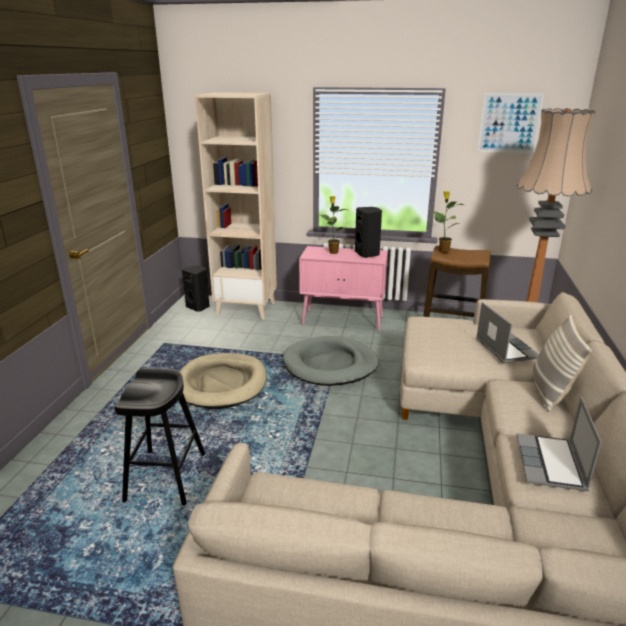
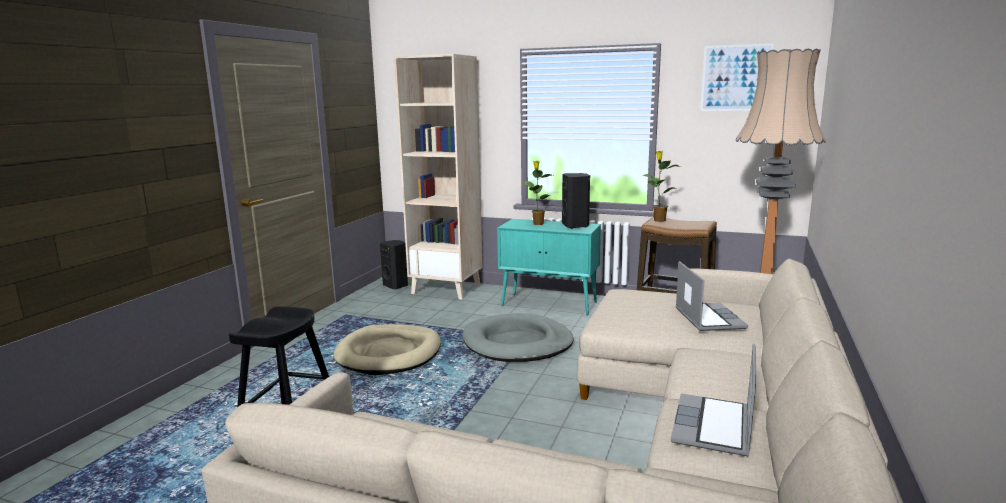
camera: 10 degrees right, 10 degrees down
(343, 320) = (550, 304): pink cabinet -> turquoise cabinet
(550, 392) = (747, 361): pillow -> none

